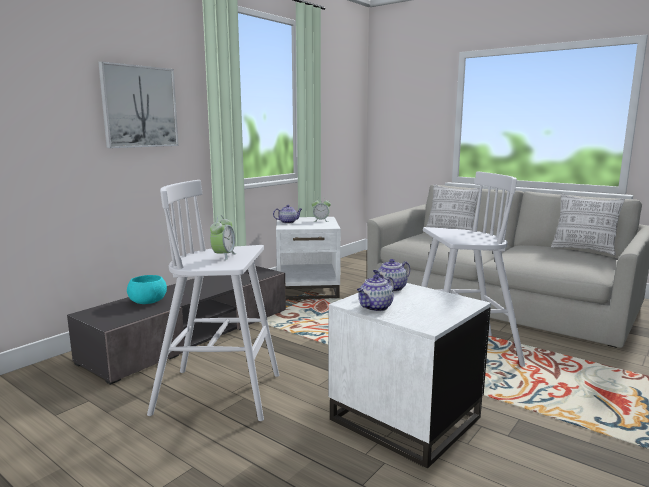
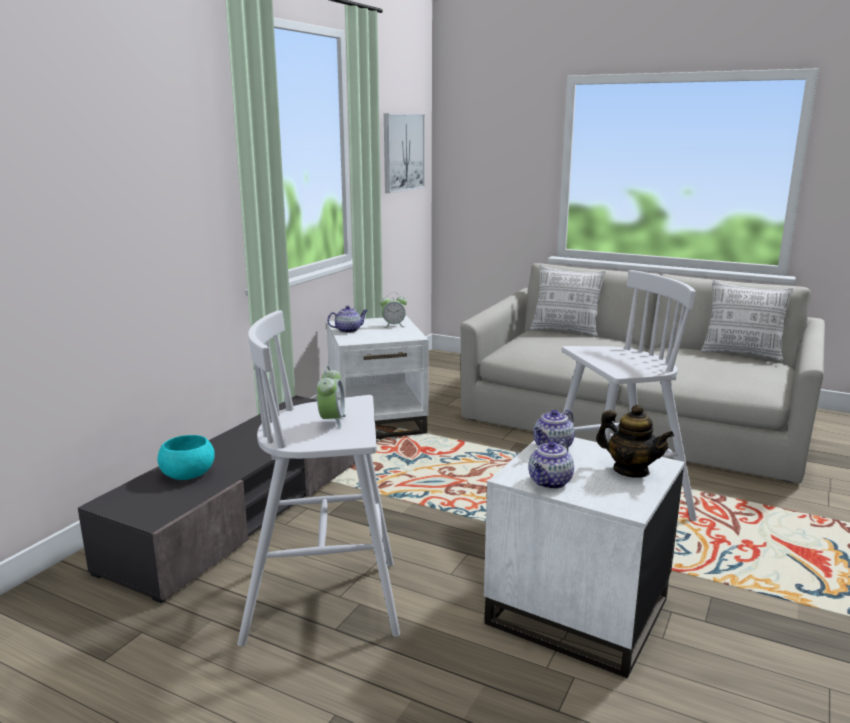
camera: 10 degrees left, 5 degrees up
(139, 107) = (146, 185): picture -> picture (403, 152)
(443, 305) = (631, 471): none -> teapot

